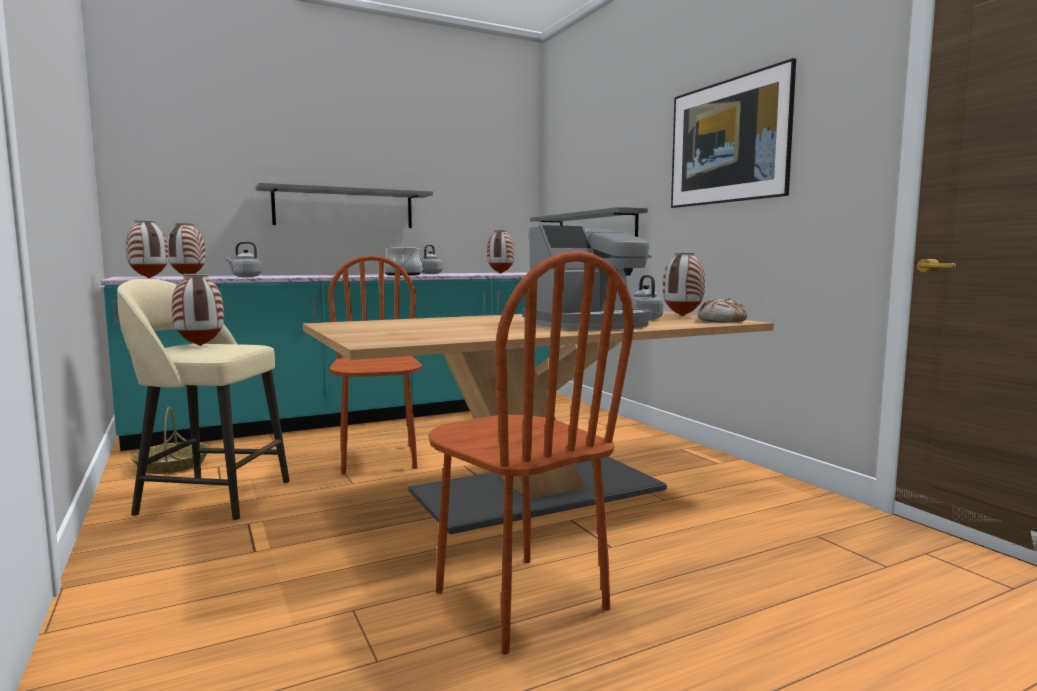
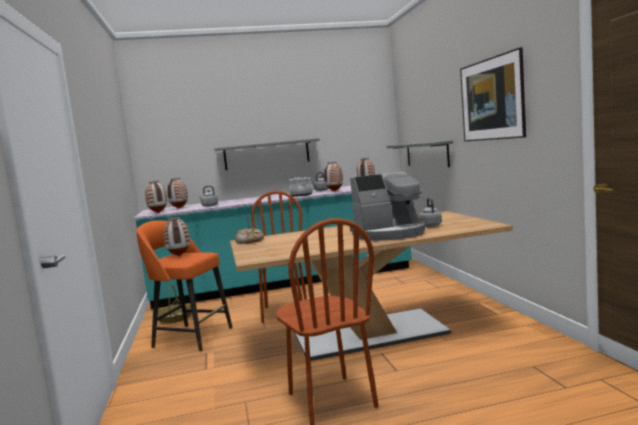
camera: 15 degrees right, 0 degrees up
(211, 497) = (191, 337): beige stool -> orange stool
(682, 316) = (461, 220): vase -> vase (334, 191)
(721, 321) = (479, 225): bread -> bread (249, 241)

